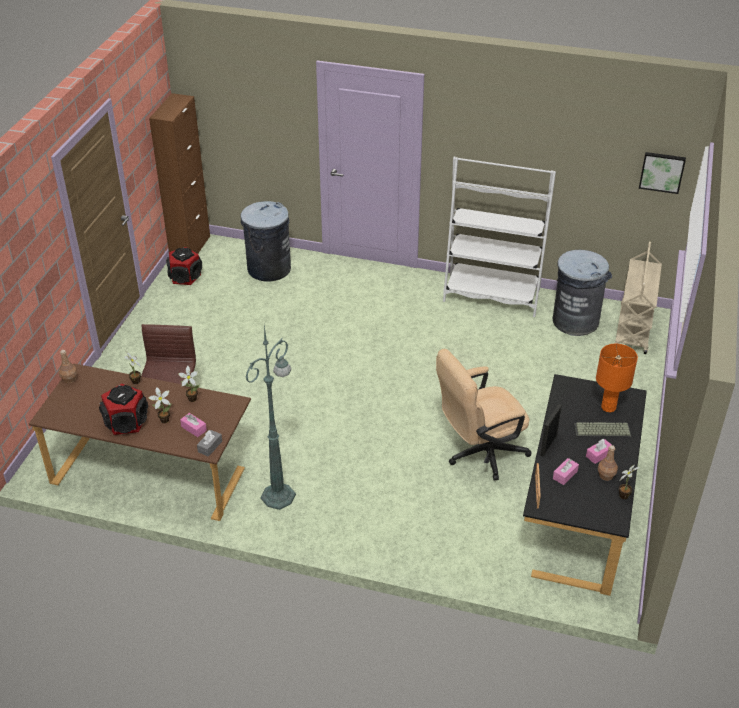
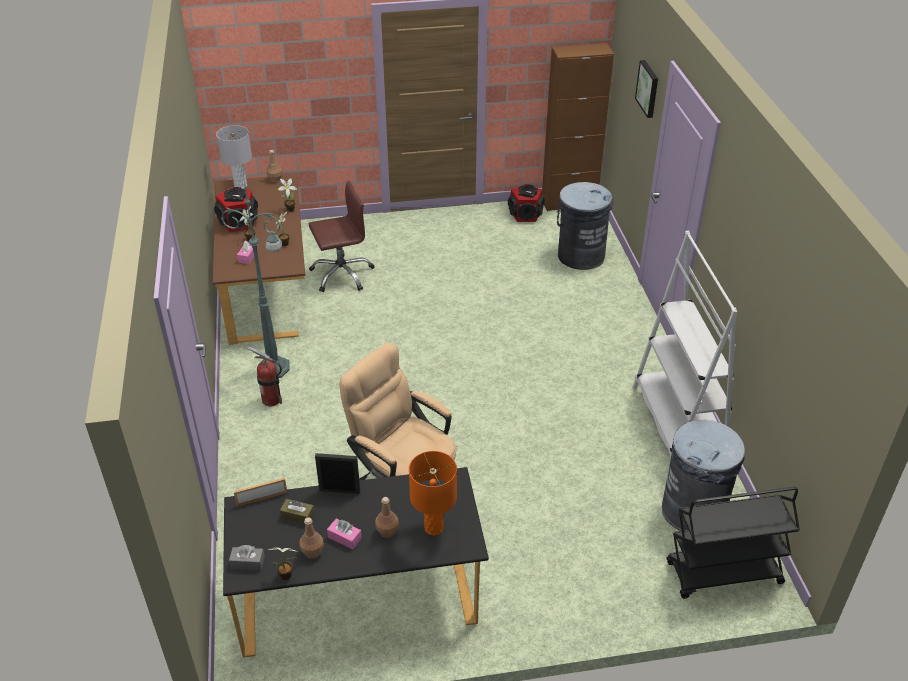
camera: 65 degrees right, 0 degrees up
(57, 406) = (240, 186): none -> grey table lamp
(210, 446) = (229, 272): grey tissue box -> grey tissue box (247, 562)
(322, 508) = (271, 400): none -> fire extinguisher
(565, 475) = (298, 516): pink tissue box -> brown tissue box
(601, 431) = (387, 531): keyboard -> brown bottle
(633, 330) = (723, 574): beige cart -> black cart
(662, 171) = (837, 405): picture -> picture (648, 88)

